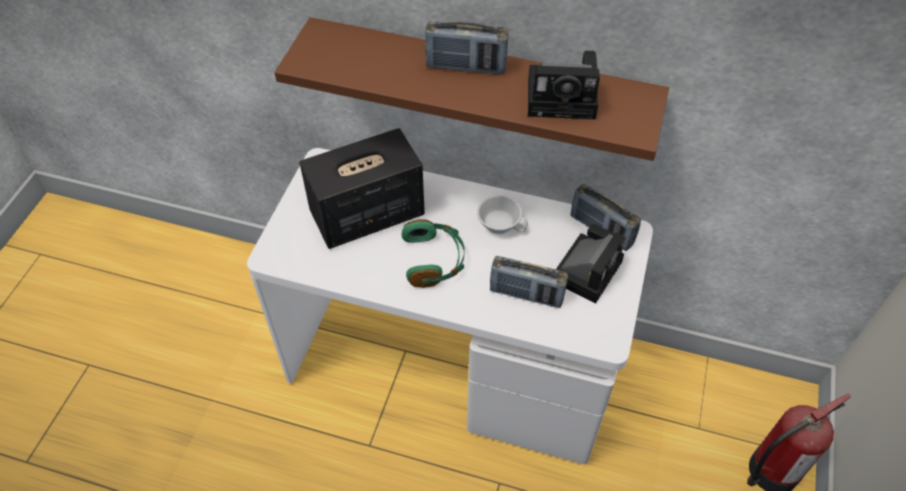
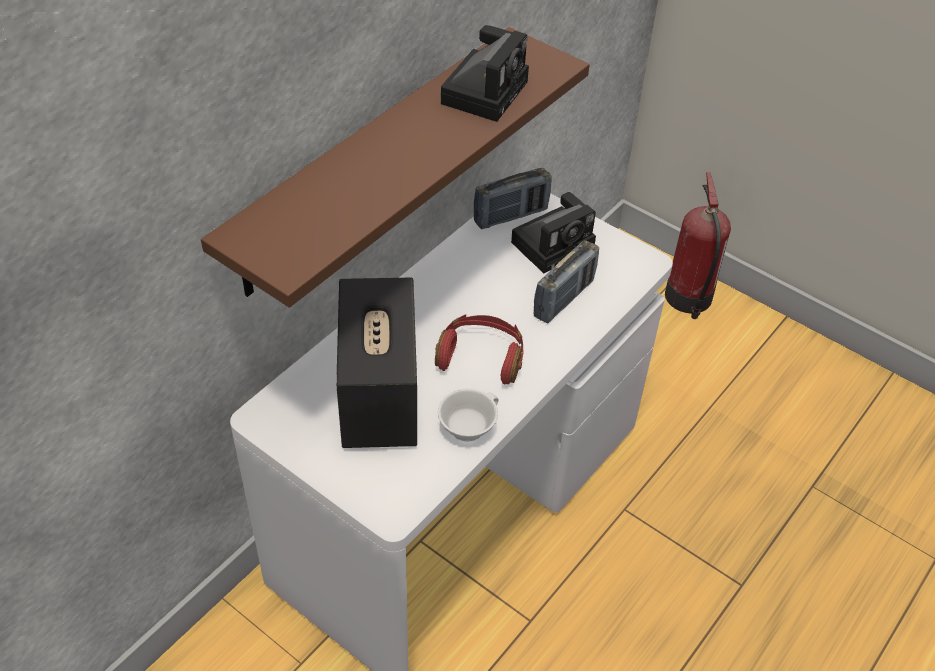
camera: 70 degrees left, 5 degrees down
(434, 260) = (481, 357): green headphones -> red headphones
(466, 67) = (392, 139): radio -> none
(500, 223) = (459, 286): white cup -> white cup (467, 425)
(588, 269) = (554, 243): camera -> camera turned 90 degrees clockwise

